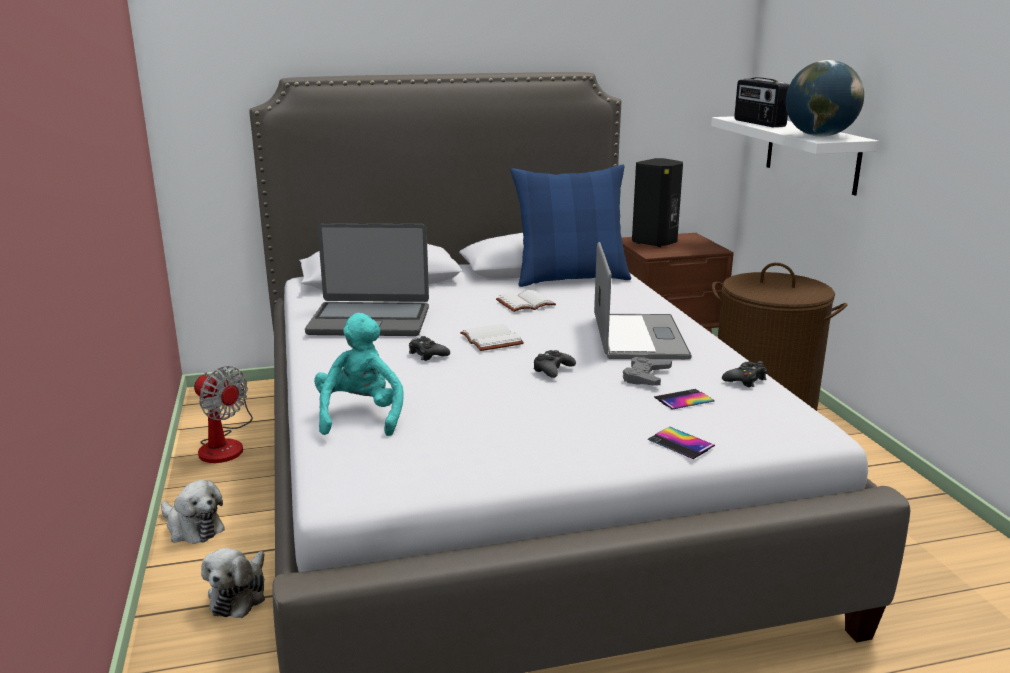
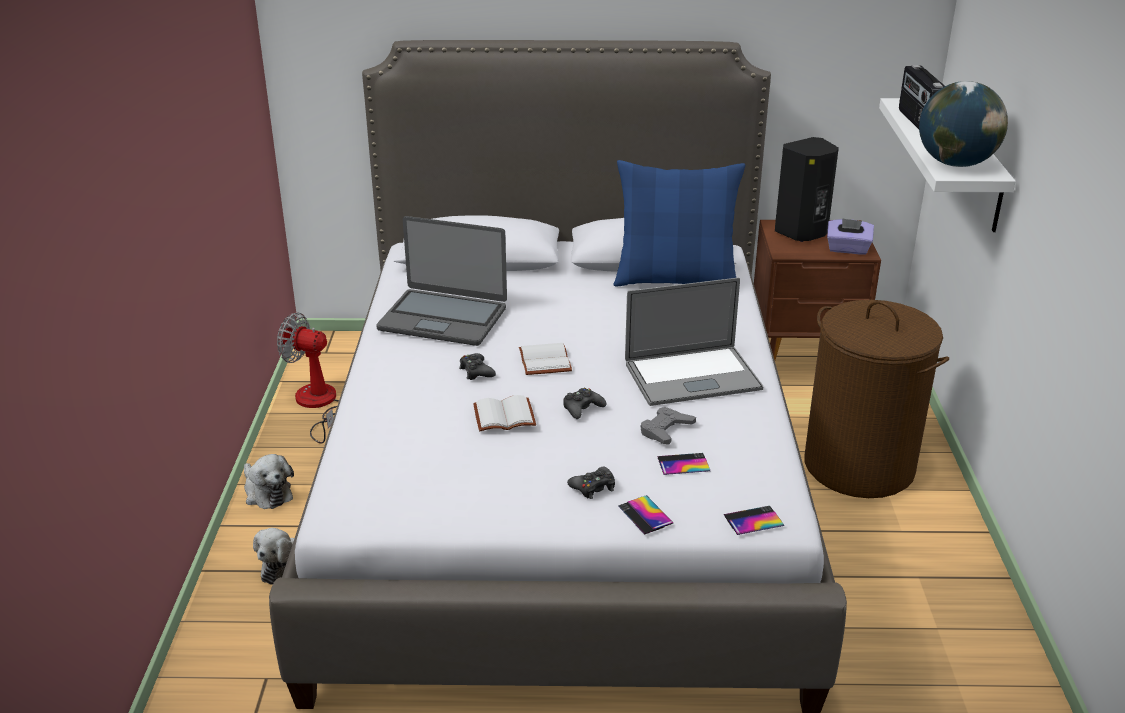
camera: 15 degrees right, 10 degrees up
(225, 444) = (318, 405): fan -> fan turned 150 degrees clockwise
(361, 416) = (385, 439): turquoise plush toy -> none
(525, 304) = (606, 313): white book -> white book (503, 417)
(639, 337) = (692, 376): laptop -> laptop turned 60 degrees clockwise
(701, 248) = (848, 249): none -> purple tissue box
(745, 380) = (760, 449): black game controller -> black game controller (593, 487)
(788, 434) = (753, 520): none -> phone

